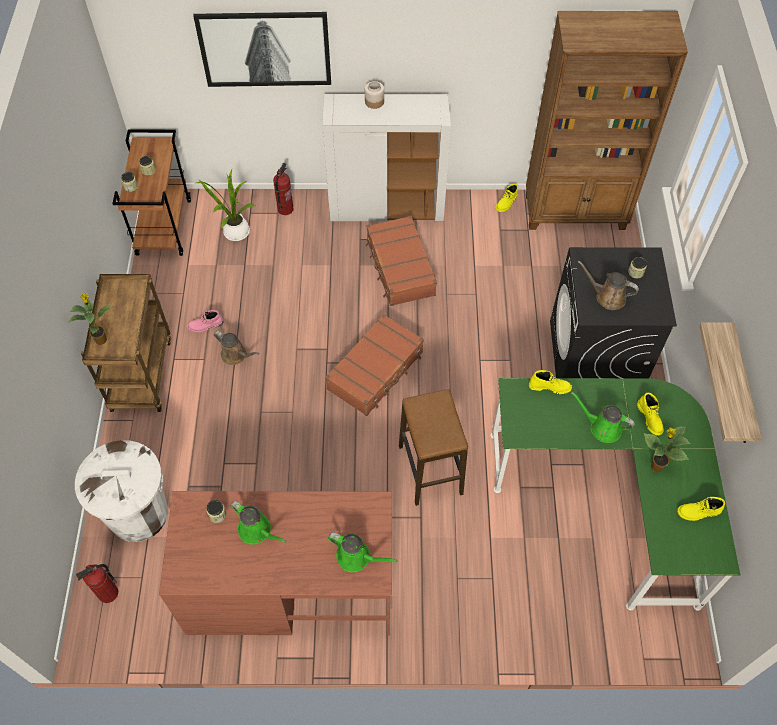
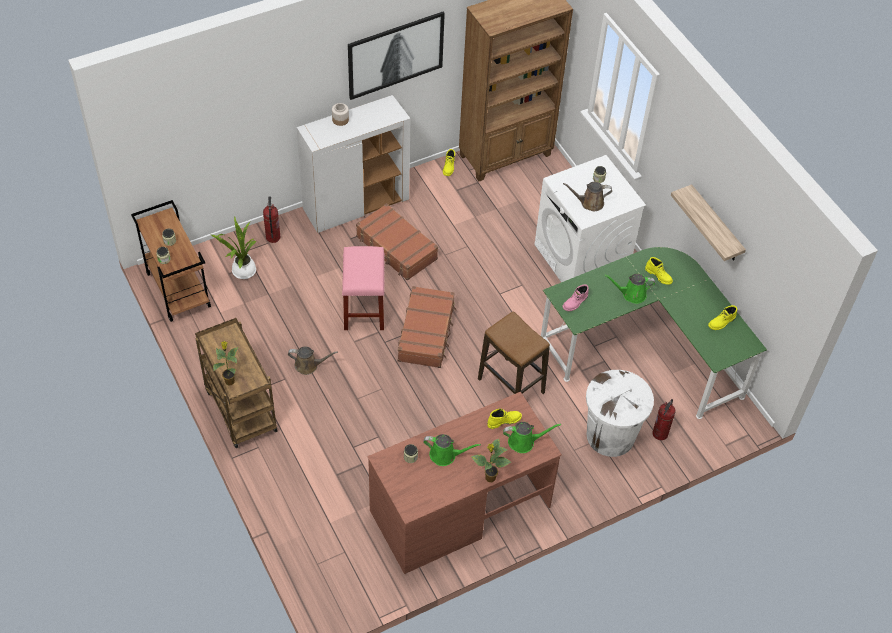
camera: 30 degrees left, 5 degrees down
(108, 593) = (326, 574): fire extinguisher -> fire extinguisher (660, 434)
(139, 514) = (311, 510): white trash can -> white trash can (610, 436)
(205, 326) = (268, 353): pink boot -> pink boot (575, 303)
(265, 48) = (247, 106): picture -> picture (395, 54)
(328, 317) = (364, 308): none -> pink stool
(550, 386) = (581, 281): yellow boot -> yellow boot (504, 420)
(594, 357) = (581, 259): black washing machine -> white washing machine
(655, 466) = (679, 305): potted plant -> potted plant (489, 478)

